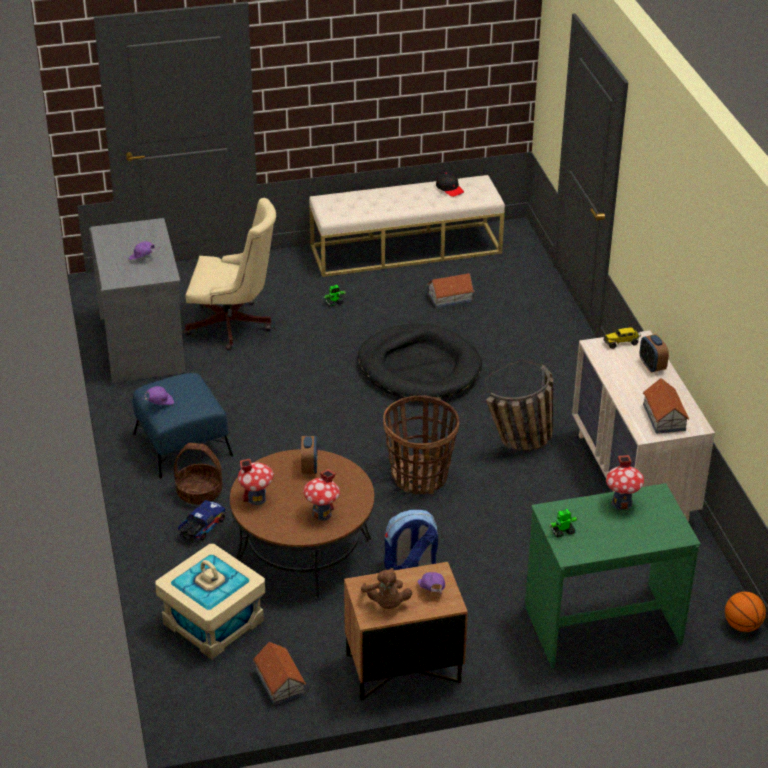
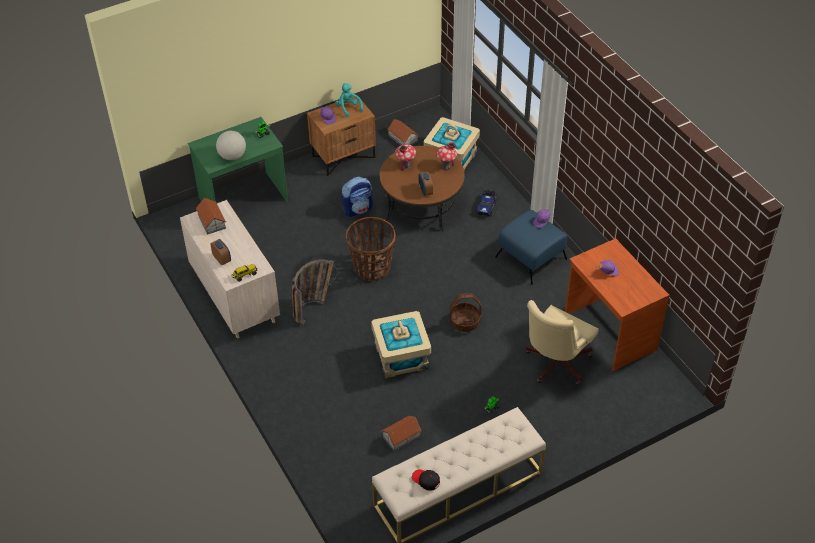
camera: 165 degrees right, 10 degrees up
(143, 344) = (609, 332): grey desk -> brown desk
(199, 492) = (501, 228): basket -> basket (465, 321)
(234, 326) = (555, 365): beige office chair -> beige office chair turned 45 degrees counterclockwise
(386, 603) = (348, 108): brown plush toy -> turquoise plush toy
(419, 368) = (401, 356): black dog bed -> beige storage box
(622, 503) = (232, 156): toy house -> globe
(742, 625) = (165, 215): basketball -> none

